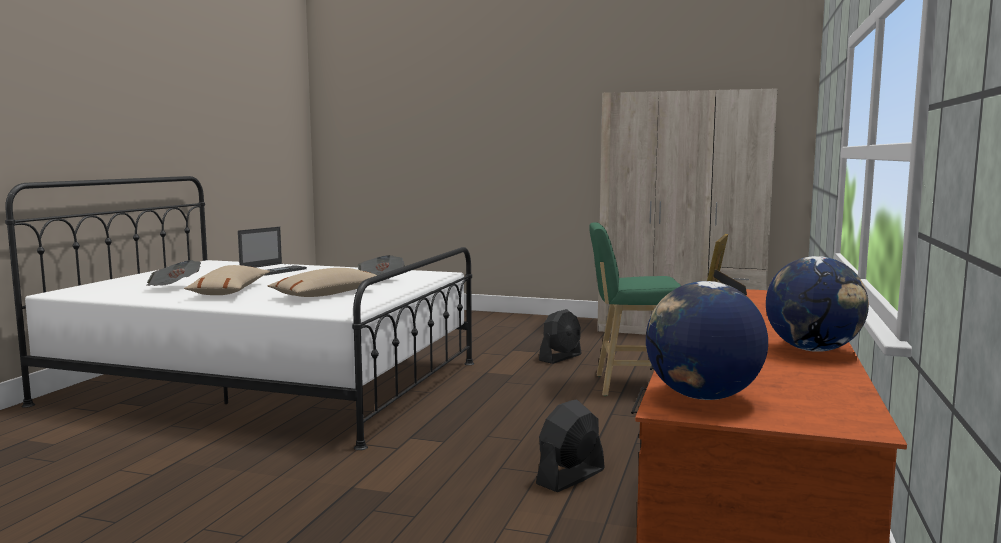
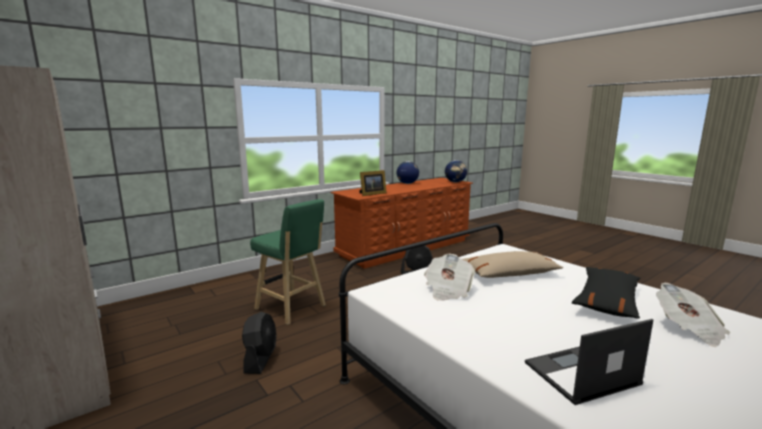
camera: 145 degrees left, 5 degrees up
(229, 291) = (607, 301): beige pillow -> black pillow
(560, 357) = (260, 359): black fan -> black fan turned 105 degrees clockwise

